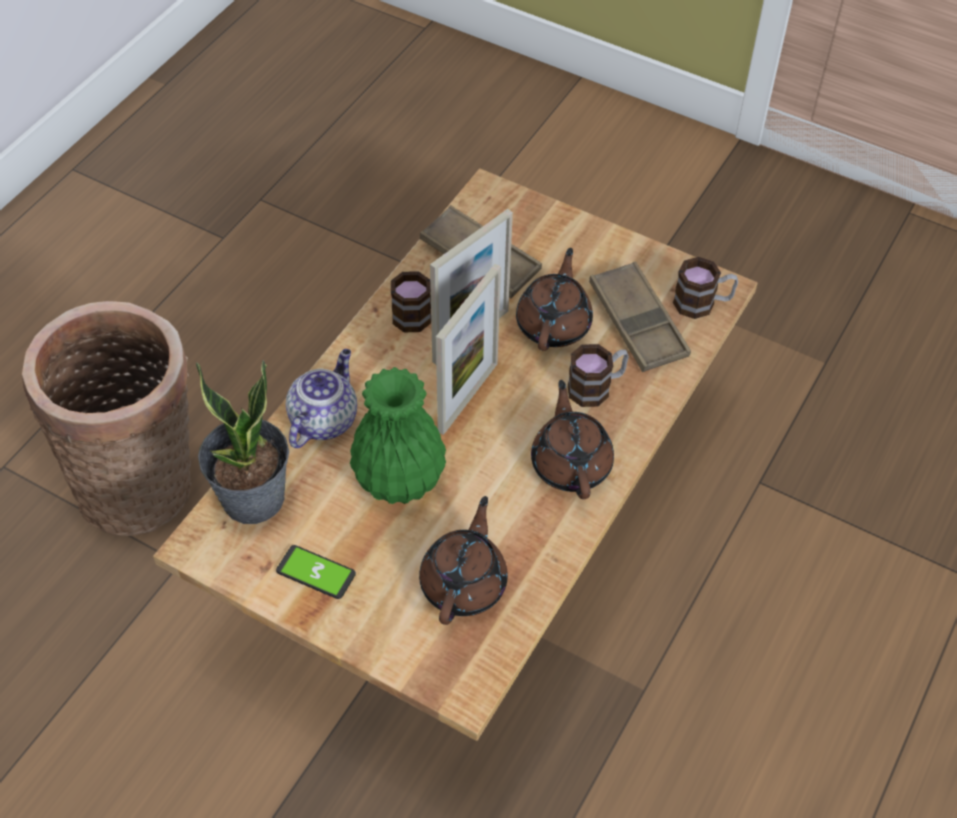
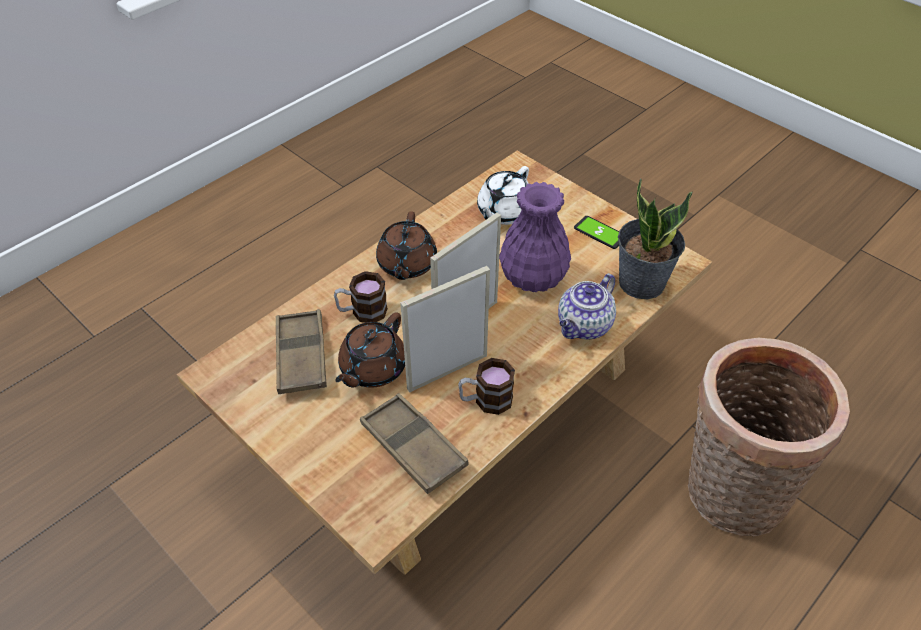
camera: 165 degrees left, 5 degrees down
(399, 476) = (532, 278): green vase -> purple vase
(464, 583) = (504, 212): brown teapot -> white teapot
(702, 303) = (237, 362): mug -> none

